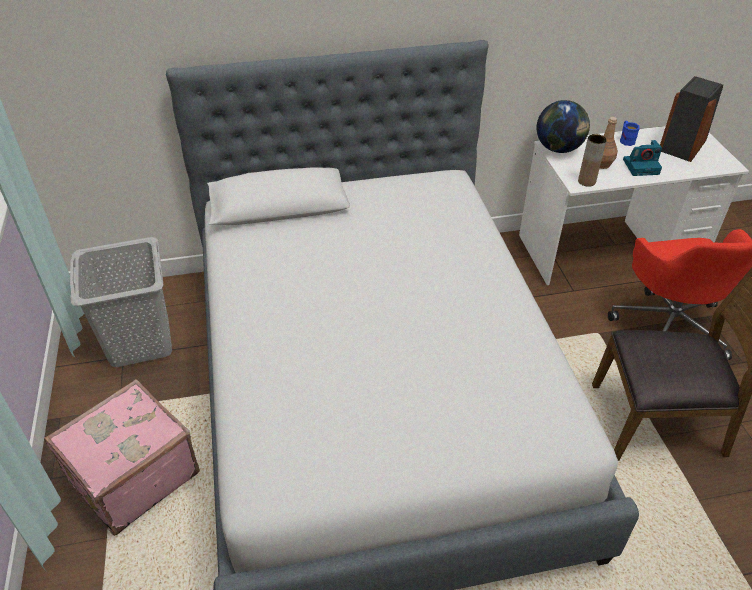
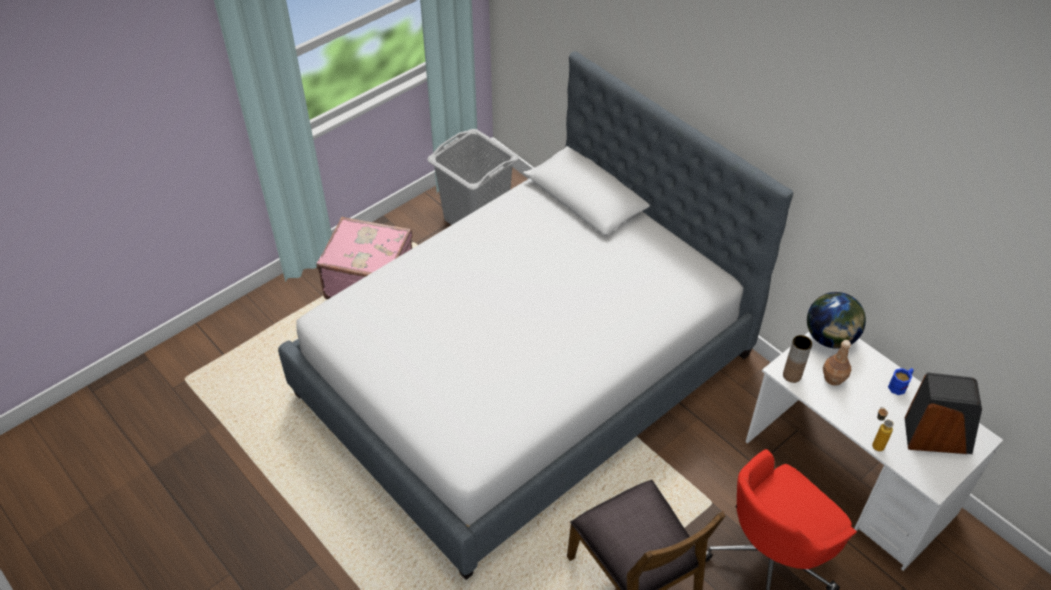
camera: 60 degrees right, 5 degrees up
(641, 166) = (859, 410): camera -> none
(677, 173) = (875, 442): none -> bottle

